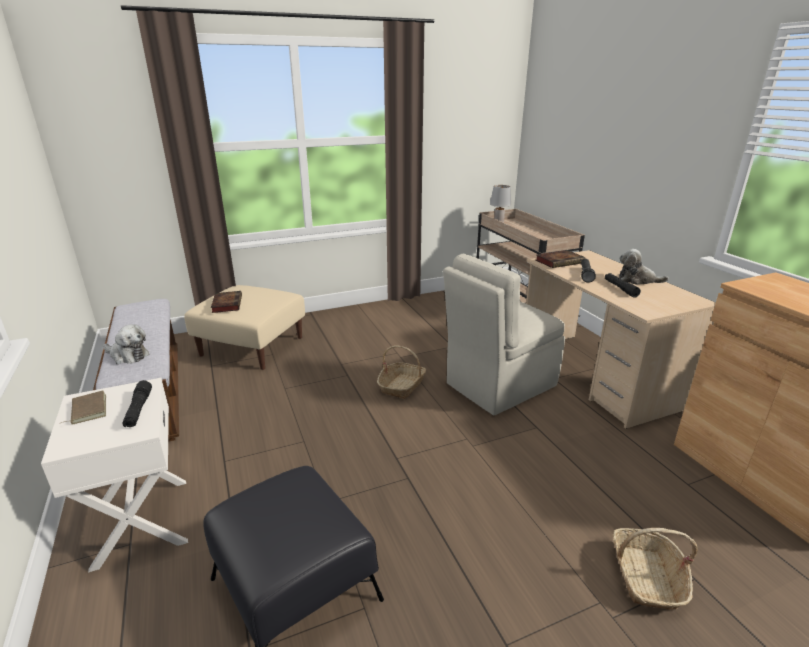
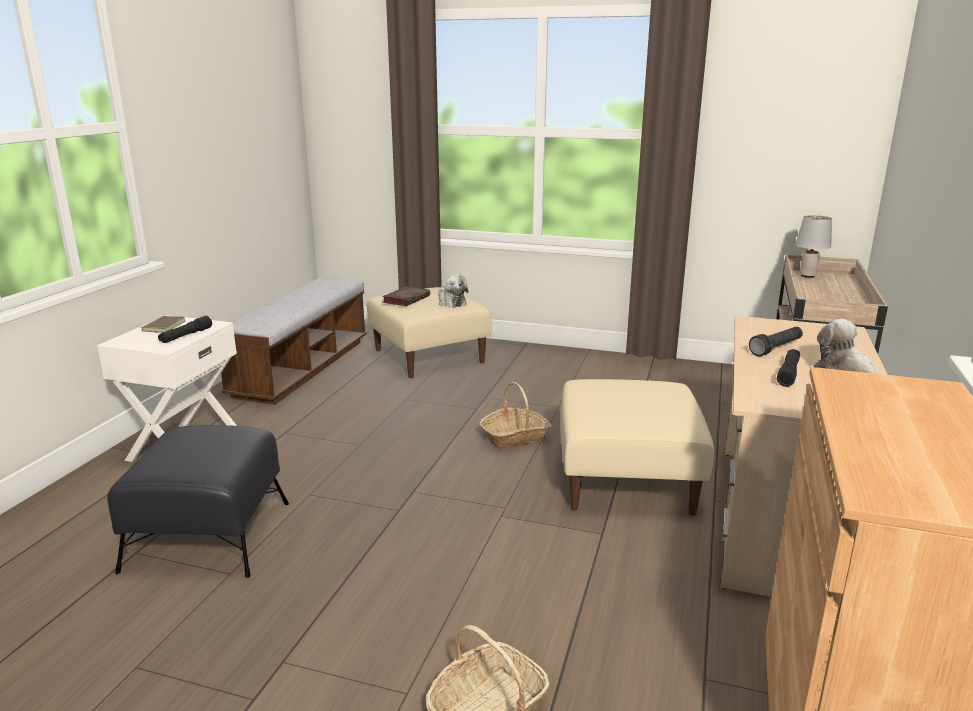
camera: 40 degrees right, 5 degrees down
(128, 356) = (266, 312): plush toy -> plush toy (451, 302)
(498, 385) = (626, 478): beige chair -> beige ottoman
(560, 261) = (776, 328): book -> none

